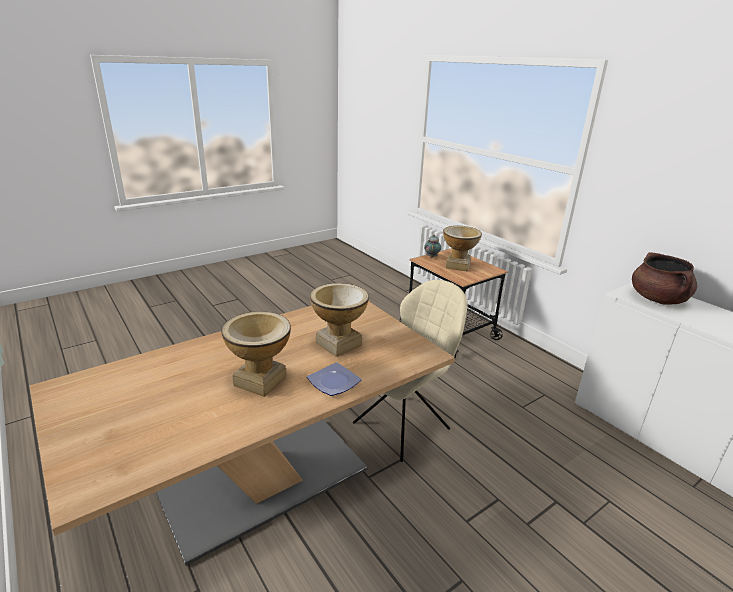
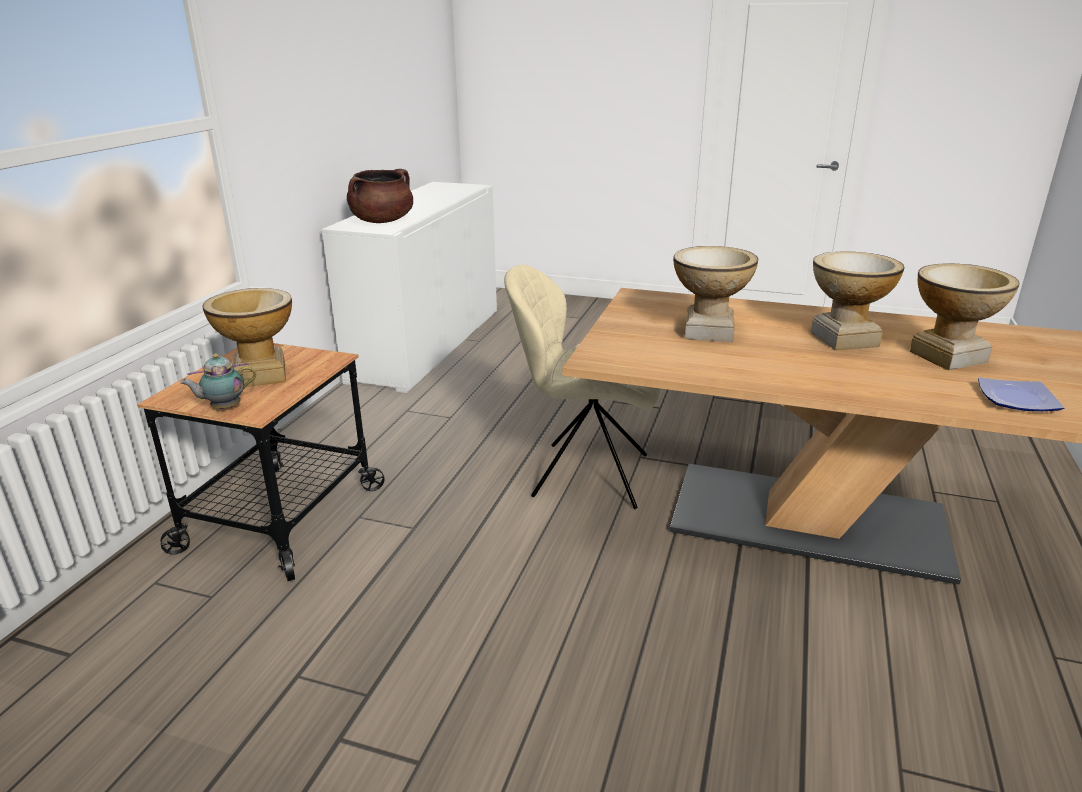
camera: 125 degrees left, 0 degrees up
(183, 398) = (947, 357): none -> vase
(335, 382) = (767, 313): plate -> plate (1015, 399)

